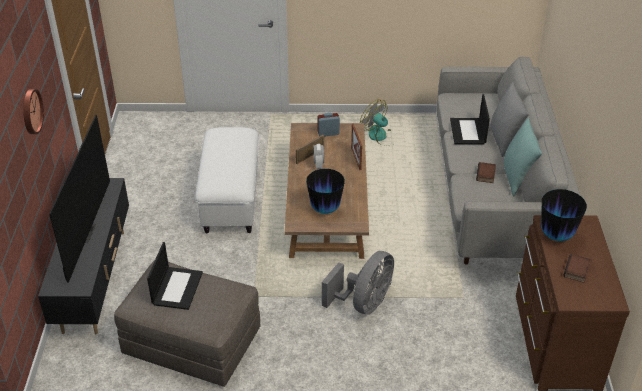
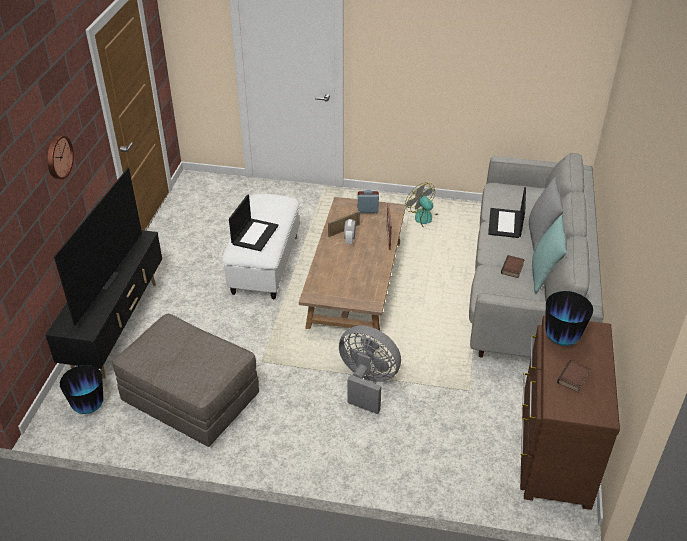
camera: 10 degrees right, 0 degrees up
(177, 288) = (177, 343): laptop -> laptop (254, 234)
(325, 209) = (344, 284): vase -> vase (89, 407)
(364, 303) = (367, 383): grey fan -> grey fan turned 105 degrees counterclockwise

